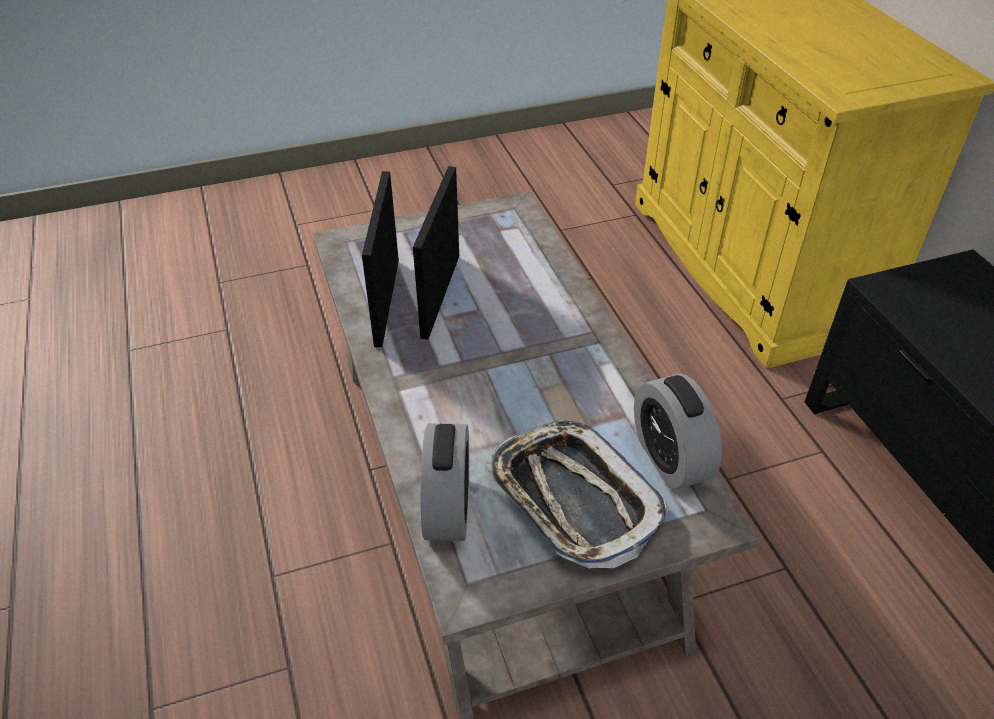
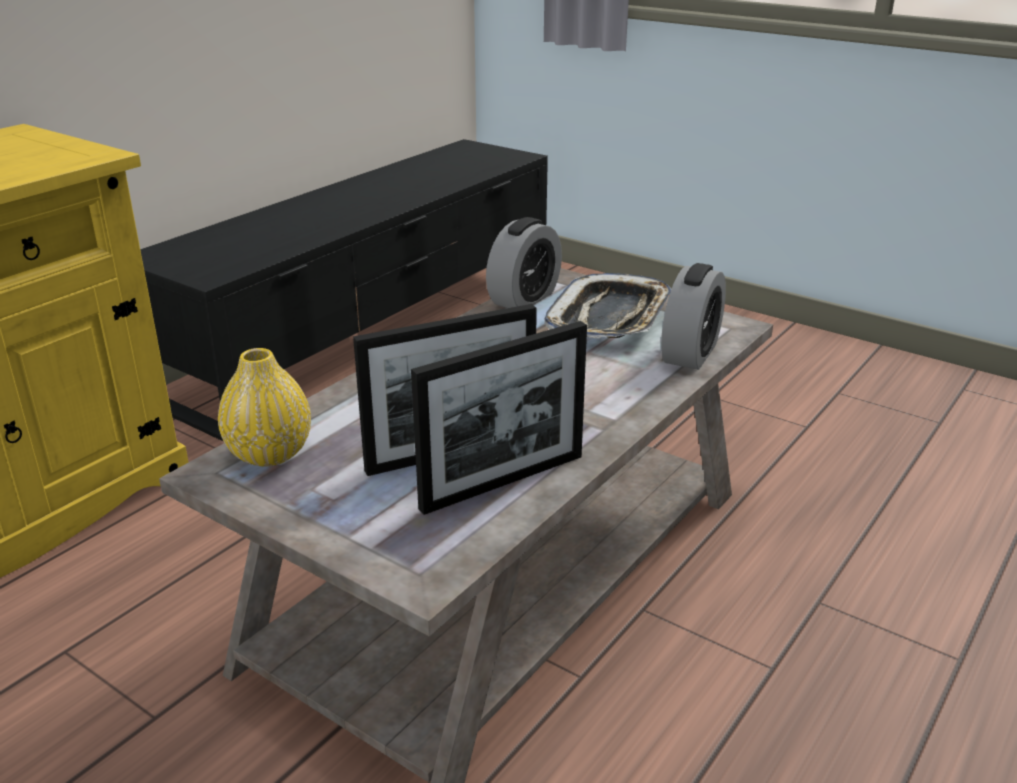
camera: 125 degrees left, 15 degrees down
(448, 508) = (690, 353): alarm clock -> alarm clock turned 150 degrees clockwise
(516, 229) = (269, 453): none -> yellow vase

